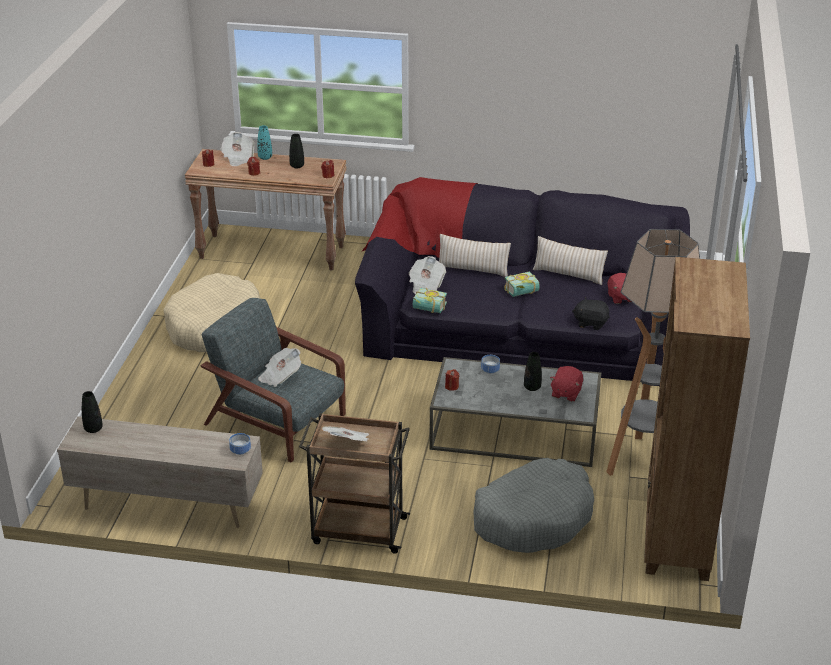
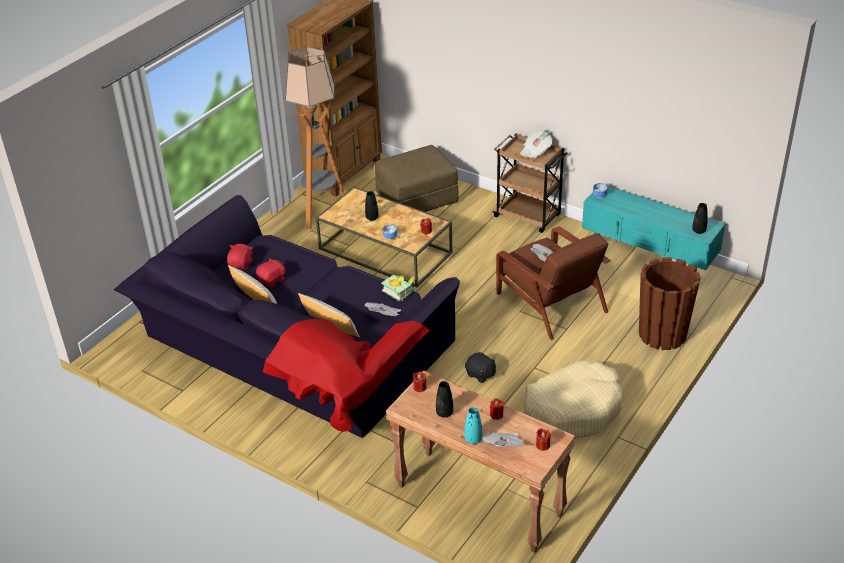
camera: 155 degrees left, 5 degrees up
(134, 415) = (662, 334): none -> brown planter
(167, 506) = (647, 259): beige tv stand -> turquoise tv stand
(277, 421) = (550, 301): grey armchair -> brown armchair
(515, 431) = (385, 251): grey coffee table -> brown coffee table
(523, 293) = (312, 288): book -> none
(533, 518) = (417, 199): grey dog bed -> brown ottoman
(565, 393) = (353, 209): red plush toy -> red plush toy (272, 281)
(591, 323) = (286, 249): black plush toy -> black plush toy (480, 374)

